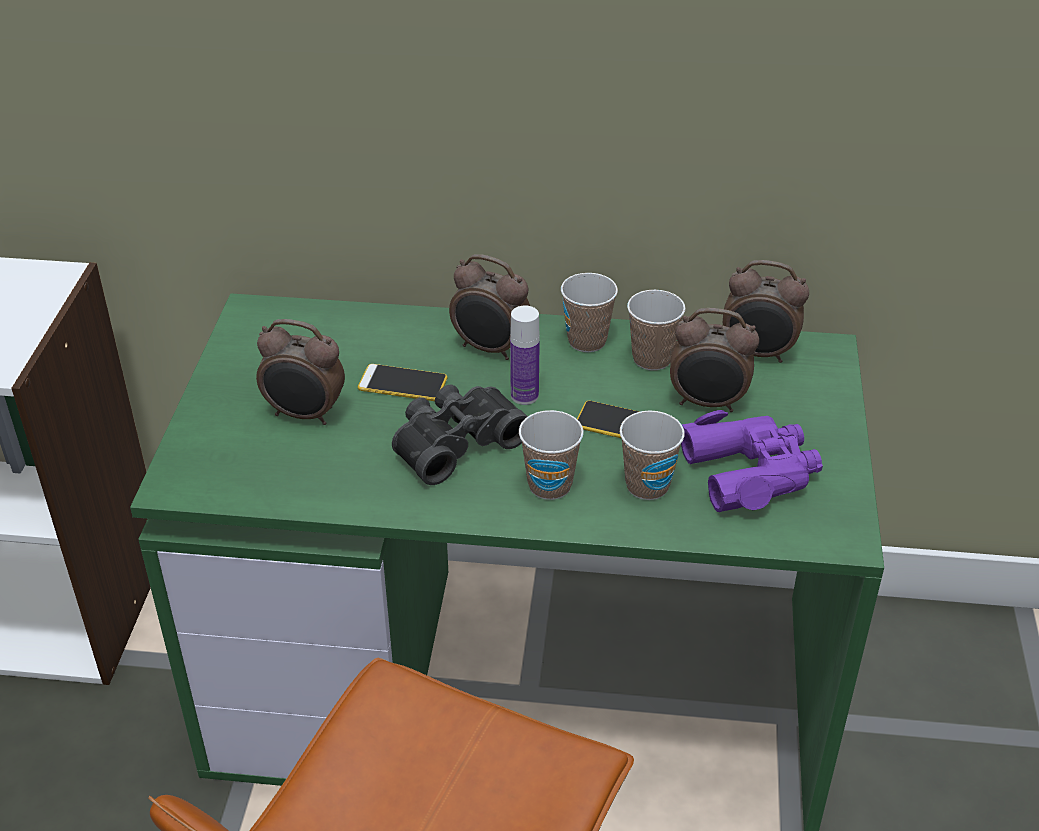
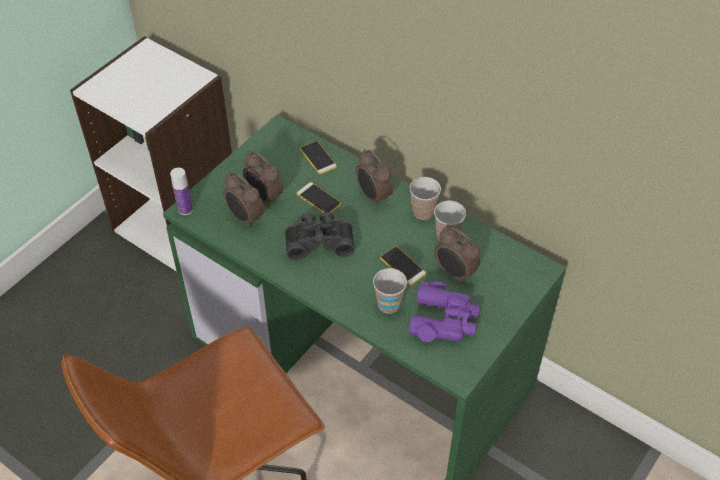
camera: 30 degrees right, 10 degrees up
(353, 328) = (318, 158): none -> phone
(524, 395) = (369, 230): bottle -> bottle (185, 209)
(550, 485) = (344, 284): cup -> none
(758, 354) = (504, 256): alarm clock -> alarm clock (245, 218)

